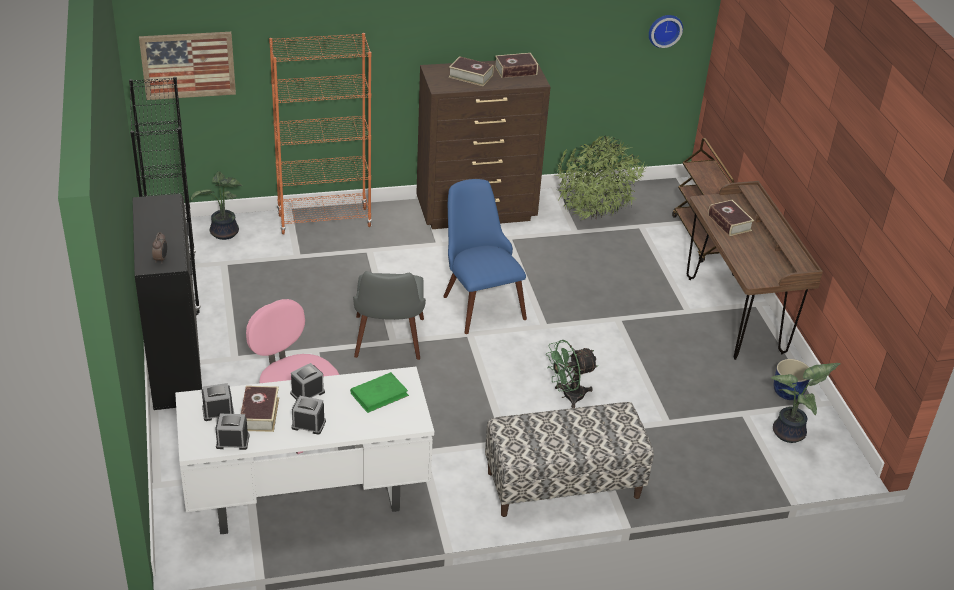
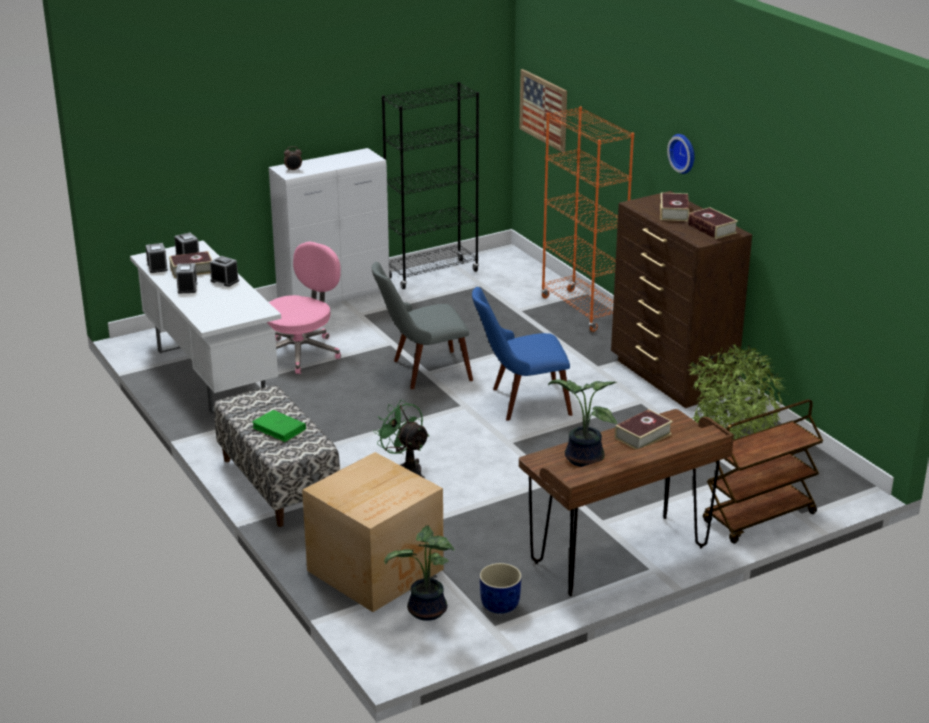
camera: 75 degrees right, 10 degrees down
(176, 366) = (334, 296): black cabinet -> white cabinet
(224, 234) = (522, 276): potted plant -> potted plant (581, 459)
(379, 394) = (236, 306): green book -> green book (279, 428)
(478, 301) = (520, 402): blue chair -> blue chair turned 150 degrees counterclockwise
(664, 30) = (868, 267): wall clock -> wall clock (684, 153)
(724, 448) = (377, 570): none -> cardboard box

